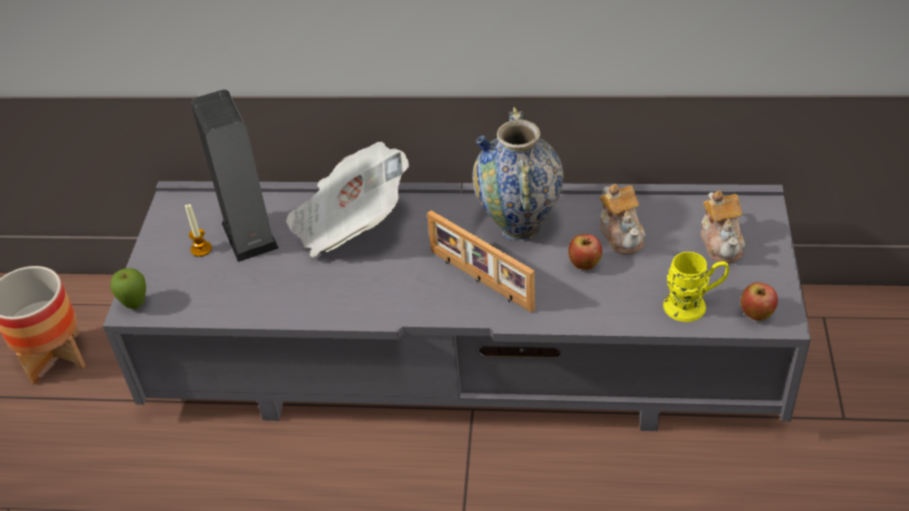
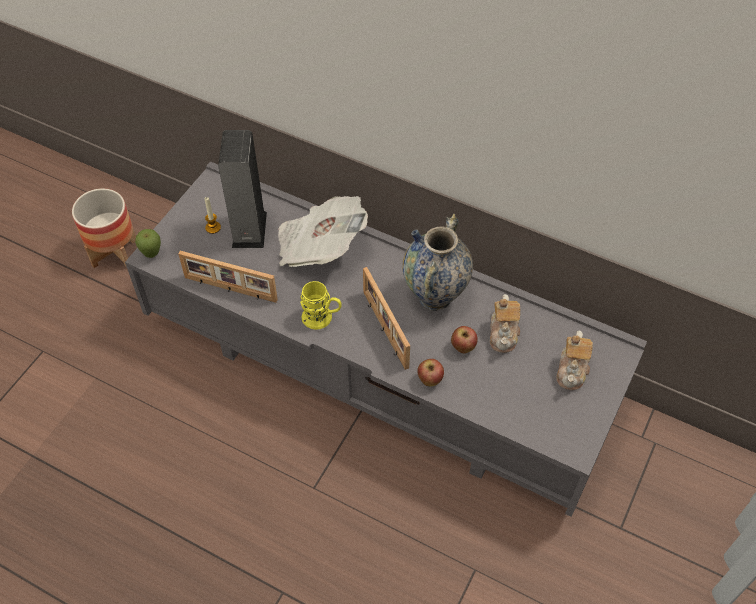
camera: 20 degrees right, 10 degrees up
(262, 307) = (230, 289): none -> picture frame
(693, 305) = (520, 412): yellow mug -> yellow mug (322, 318)
(756, 315) = (561, 439): apple -> apple (430, 380)

